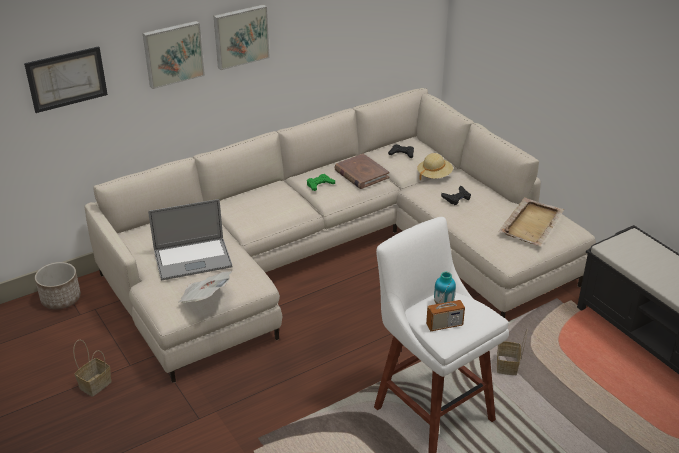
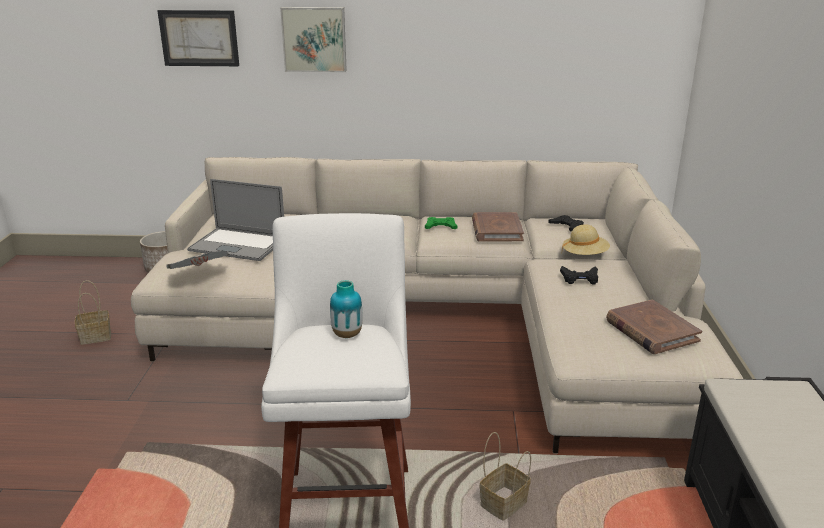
camera: 35 degrees right, 10 degrees down
(240, 36) = (396, 38): picture -> none
(444, 325) = (313, 354): radio -> none
(532, 223) = (651, 331): beige tray -> brown book

